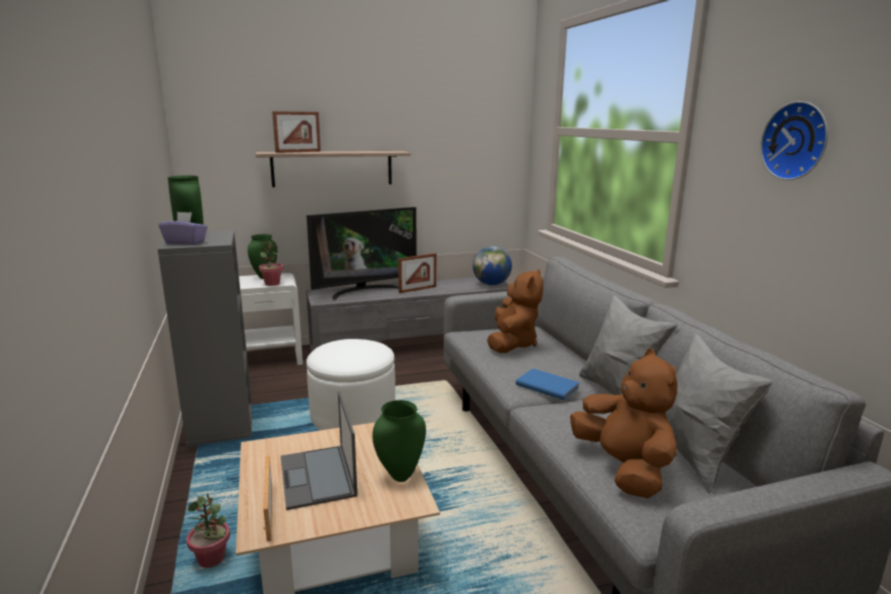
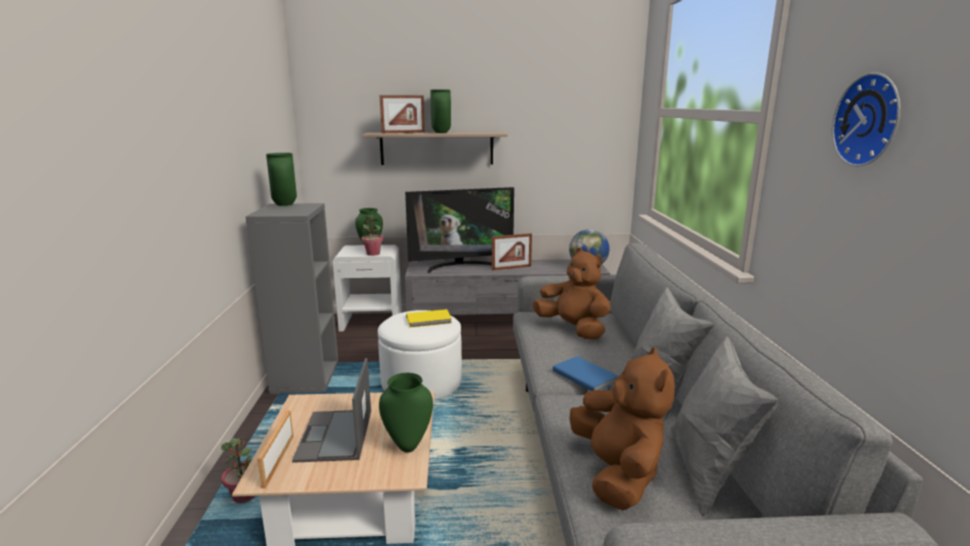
camera: 15 degrees right, 0 degrees up
(185, 242) = (273, 212): purple tissue box -> none
(339, 151) = (441, 132): none -> green vase
(361, 349) = (429, 320): none -> yellow book
(512, 344) = (573, 329): brown plush toy -> brown plush toy turned 75 degrees counterclockwise

